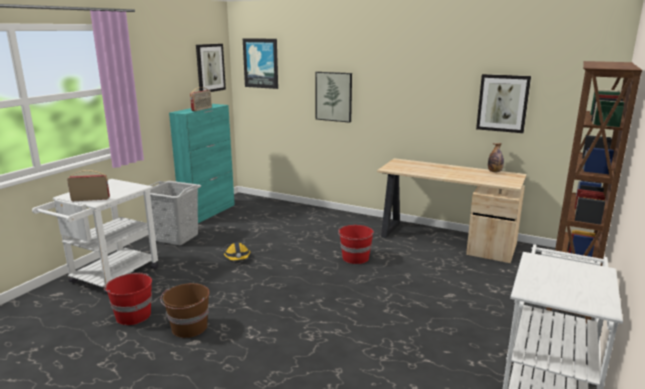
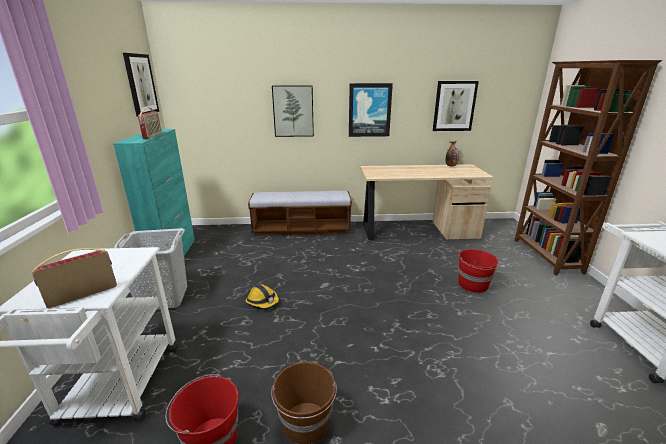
camera: 30 degrees left, 5 degrees up
(261, 63) = (200, 78): picture -> picture (369, 110)
(329, 215) = (302, 229): none -> bench
(355, 258) = (373, 267): red bucket -> red bucket (473, 285)

